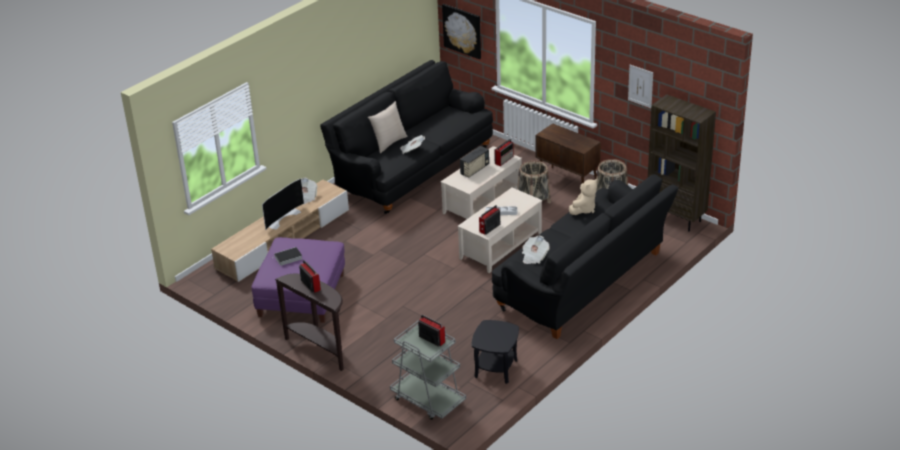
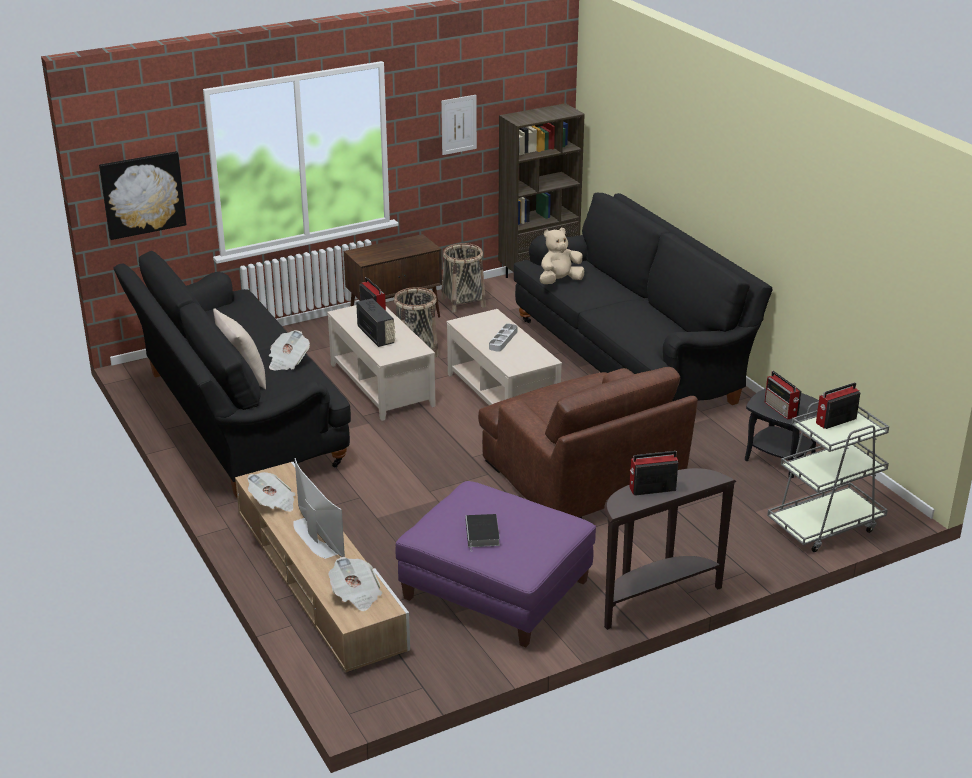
camera: 70 degrees left, 5 degrees down
(430, 297) = (583, 473): none -> brown armchair
(489, 228) = (535, 356): radio -> radio (781, 409)
(534, 257) = (644, 332): newspaper -> newspaper (356, 595)
(583, 209) = (559, 281): beige plush toy -> beige plush toy turned 90 degrees counterclockwise

